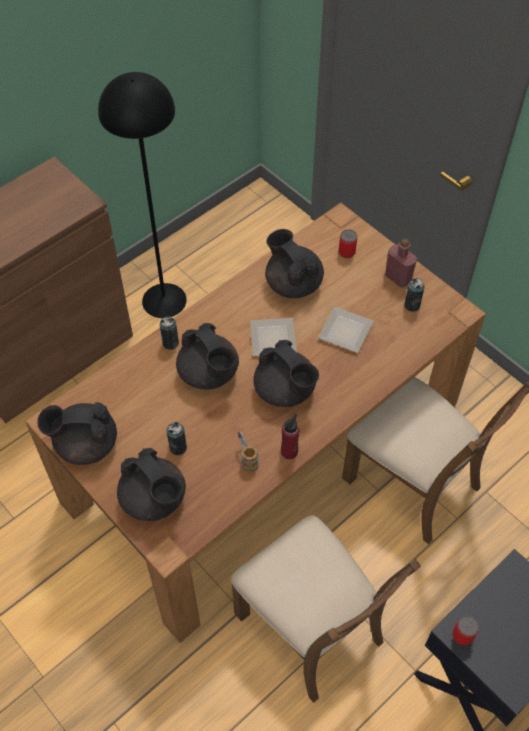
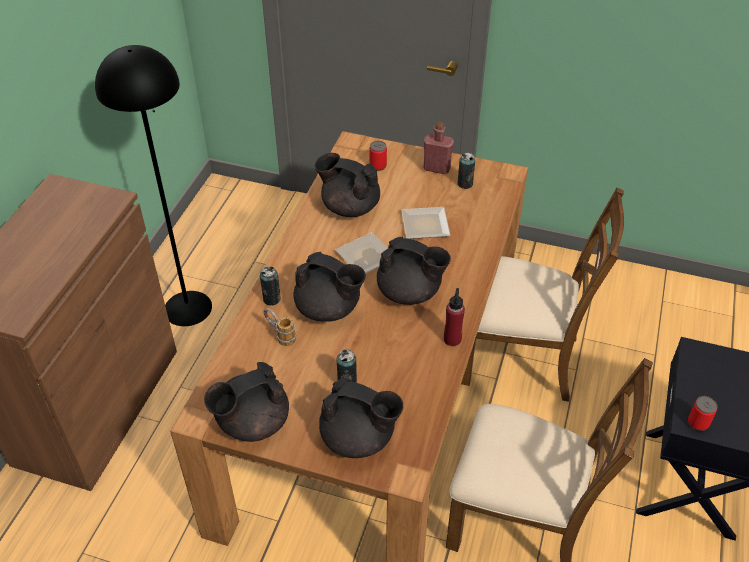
camera: 30 degrees left, 10 degrees down
(246, 457) = (417, 361): mug -> mug (280, 335)

